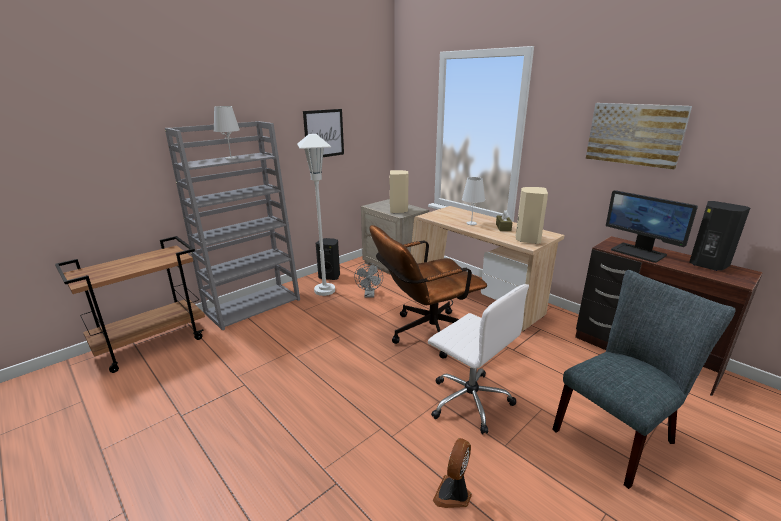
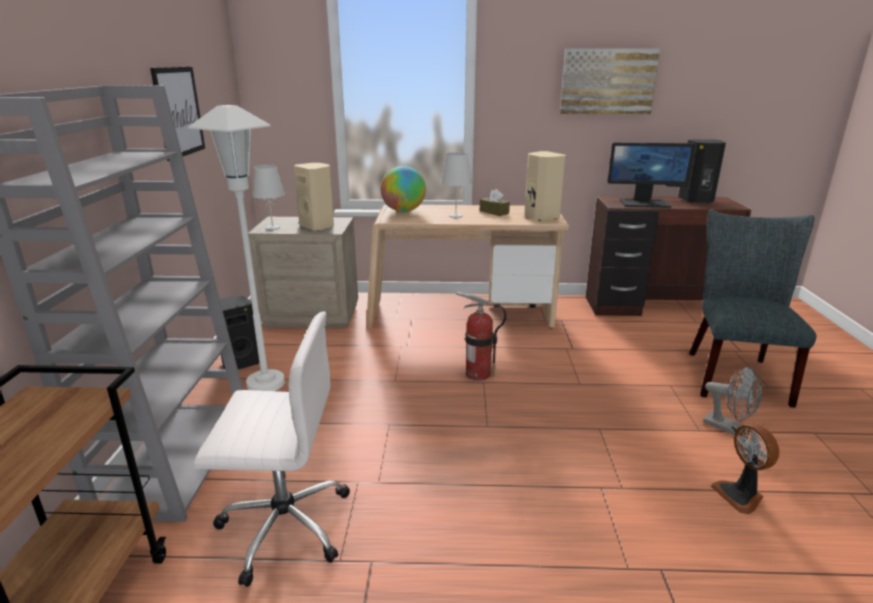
camera: 45 degrees left, 0 degrees up
(231, 158) = (96, 164): white table lamp -> white table lamp (272, 228)
(369, 295) = (341, 362): grey fan -> grey fan (728, 428)
(425, 334) = (478, 374): brown office chair -> fire extinguisher
(448, 212) = (403, 211): none -> globe
(469, 400) = (617, 411): white office chair -> white office chair (283, 525)

